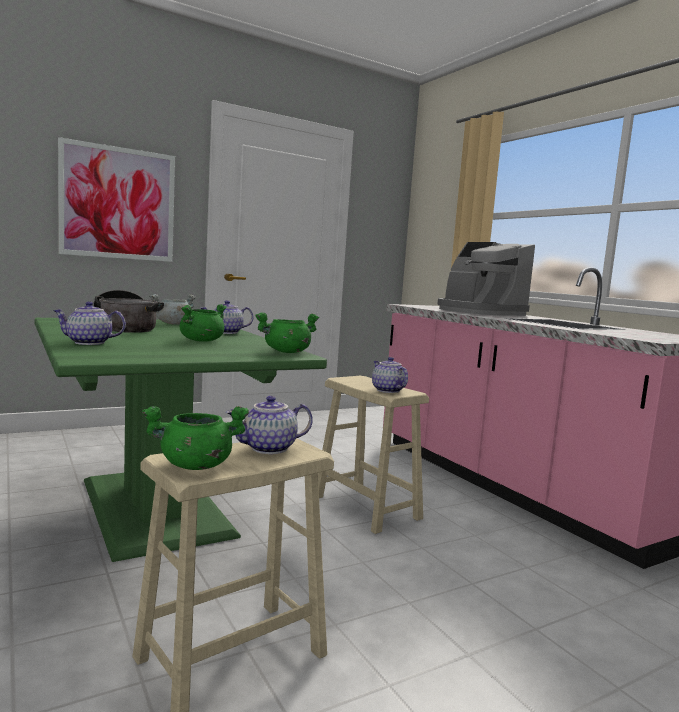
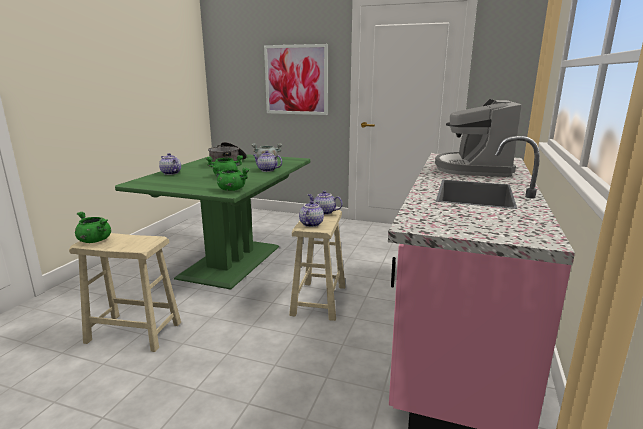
camera: 50 degrees right, 10 degrees up
(268, 449) = (136, 241): teapot -> teapot (324, 212)

